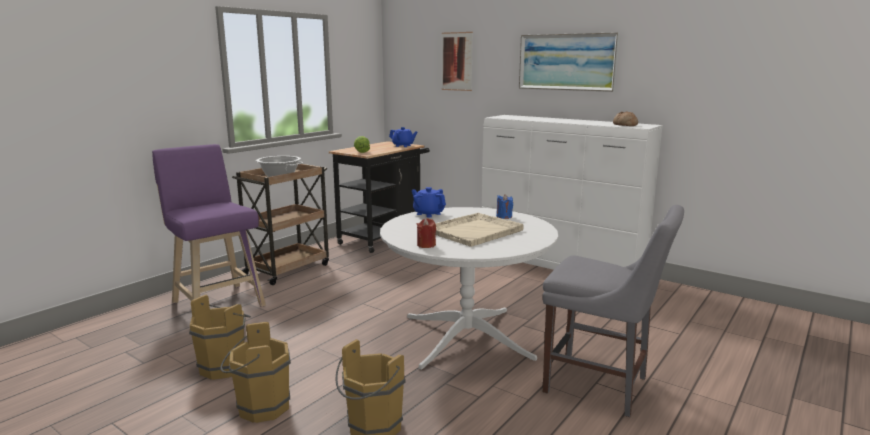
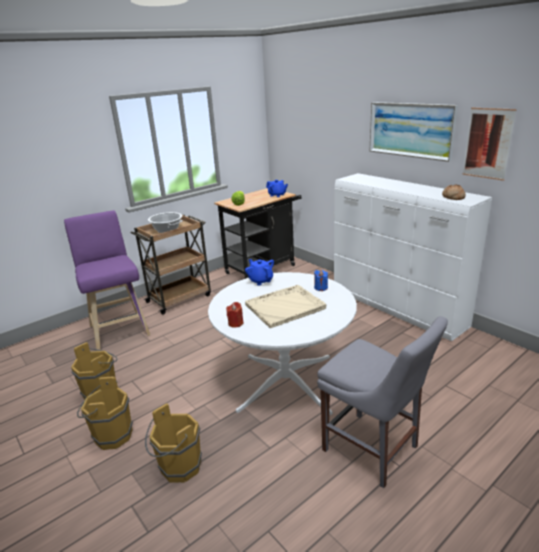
camera: 15 degrees right, 10 degrees up
(457, 61) = (321, 122): picture -> picture (488, 143)

